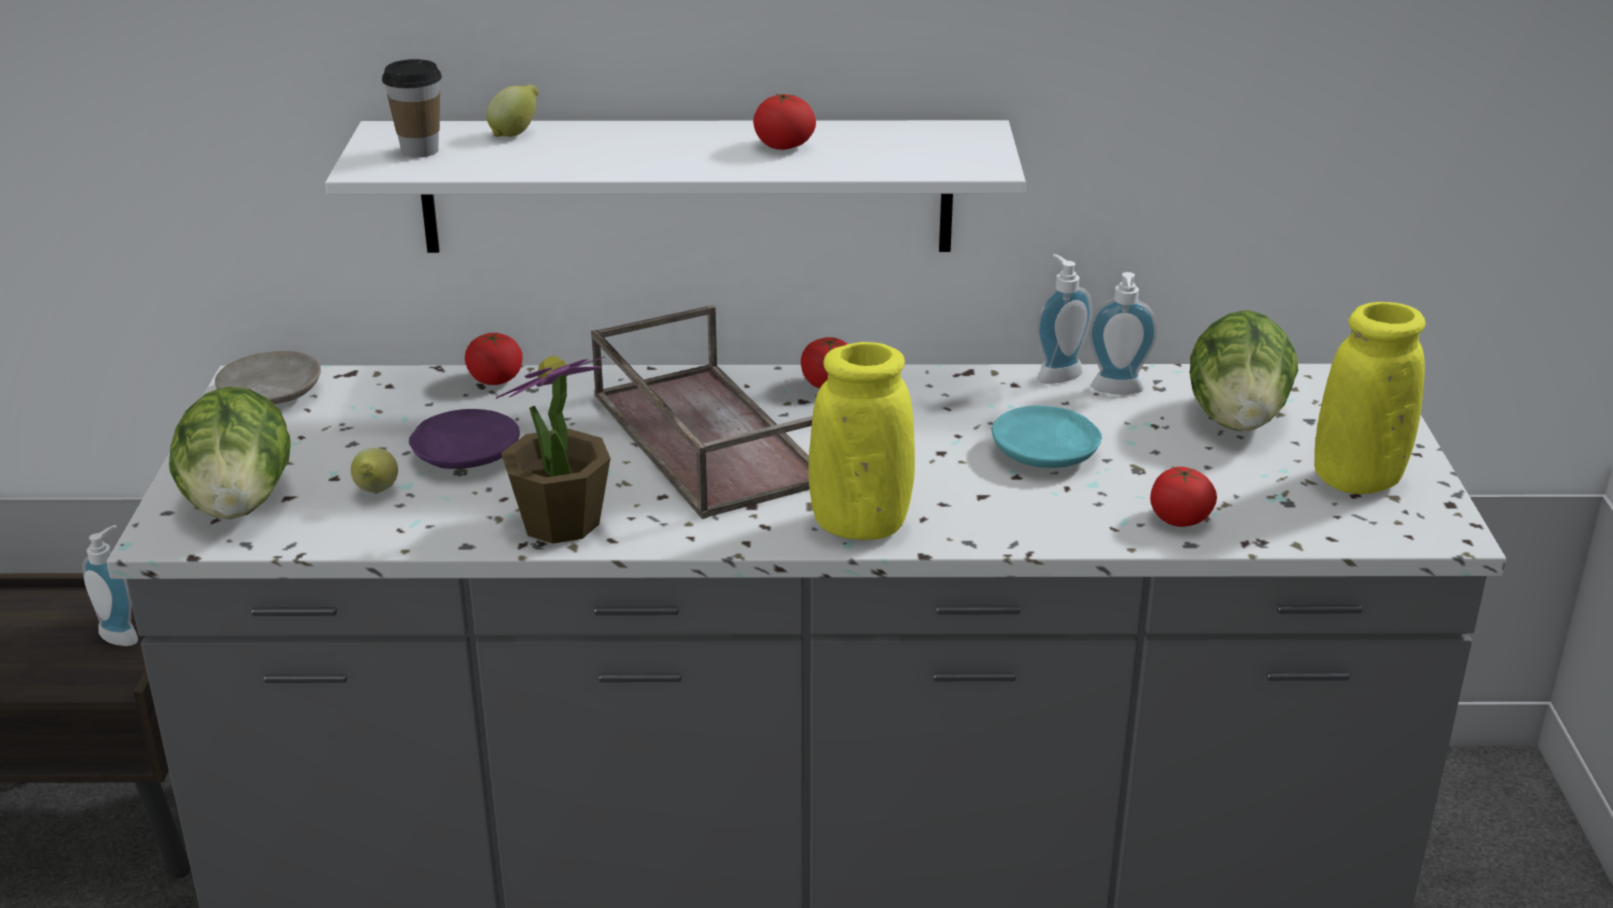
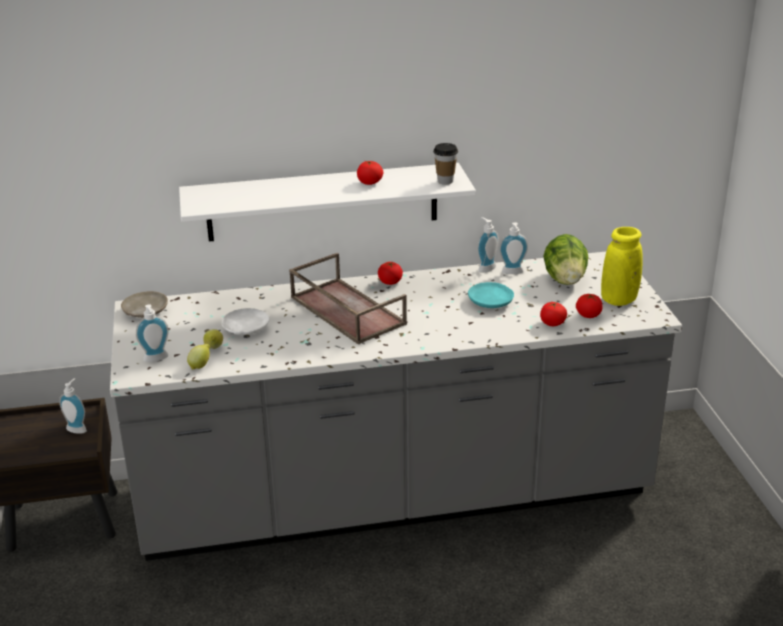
camera: 10 degrees left, 0 degrees up
(239, 504) = (156, 359): lettuce -> soap dispenser
(420, 150) = (214, 198): cup -> cup (445, 181)
(465, 455) = (245, 328): purple plate -> white plate
(495, 379) = (243, 294): tomato -> tomato (588, 315)
(515, 133) = (251, 187): lemon -> lemon (200, 366)
(560, 523) = (299, 352): potted plant -> none
(860, 525) = (424, 340): yellow vase -> none

